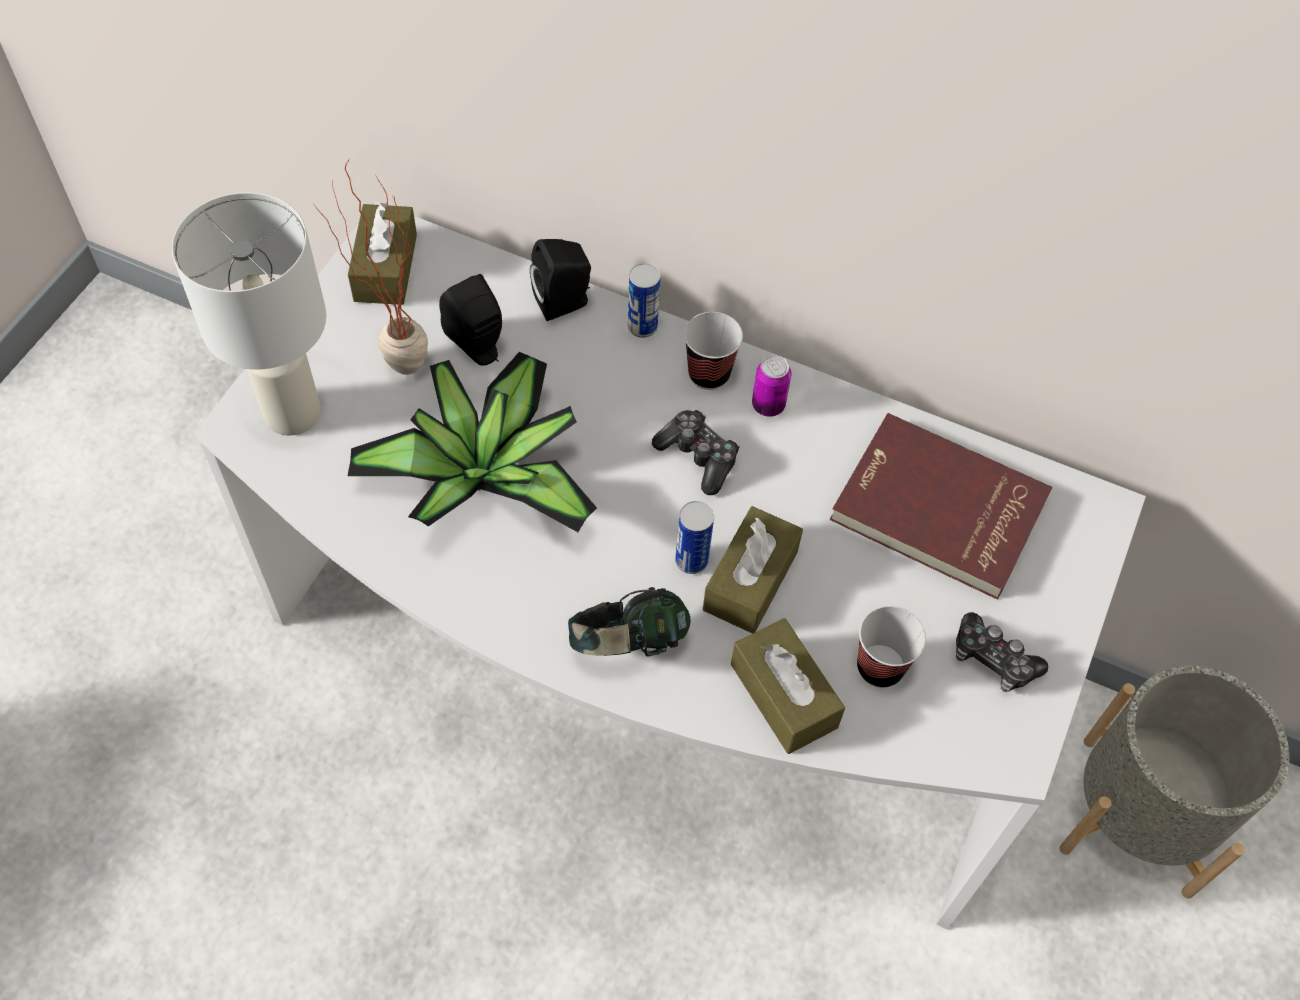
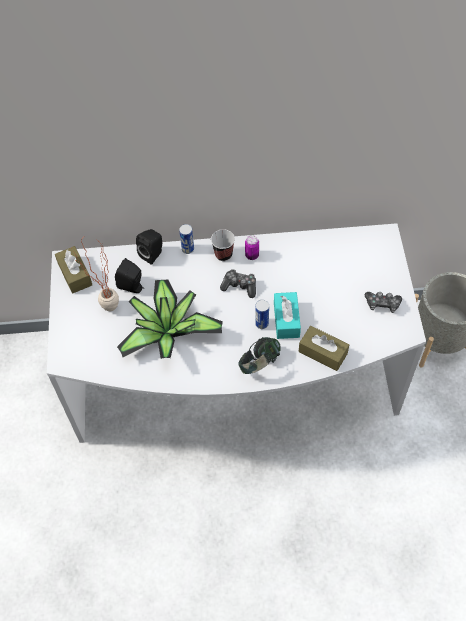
camera: 25 degrees left, 0 degrees up
(292, 411) = (79, 346): white table lamp -> none
(750, 580) = (286, 320): brown tissue box -> turquoise tissue box
(880, 667) = (348, 326): cup -> none
(937, 511) = (333, 263): red book -> none

